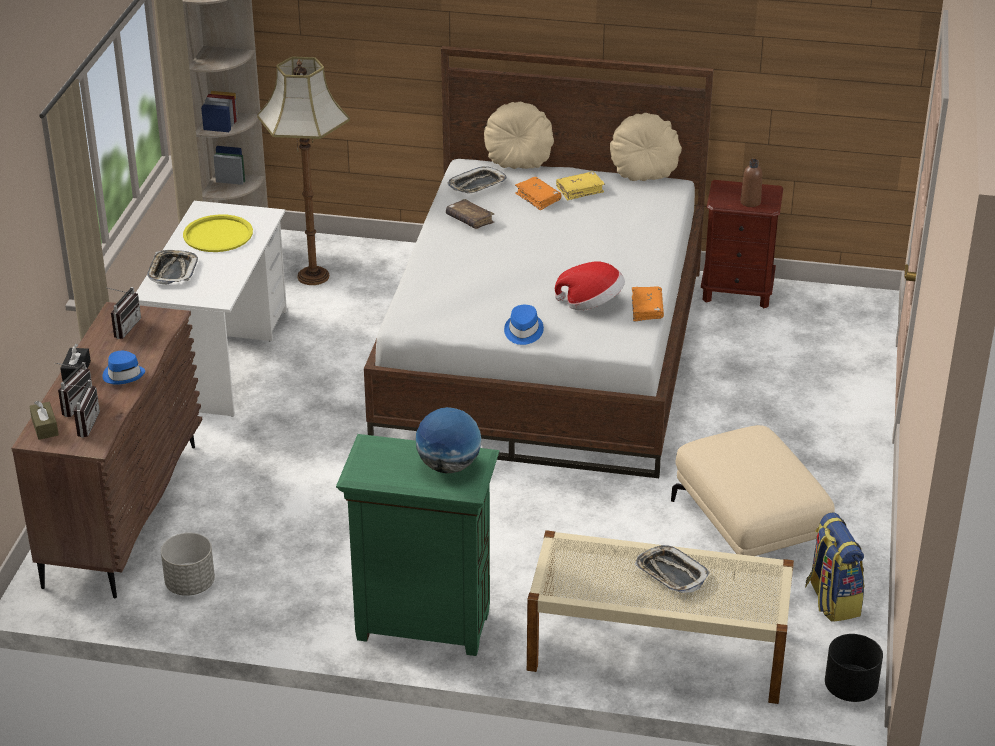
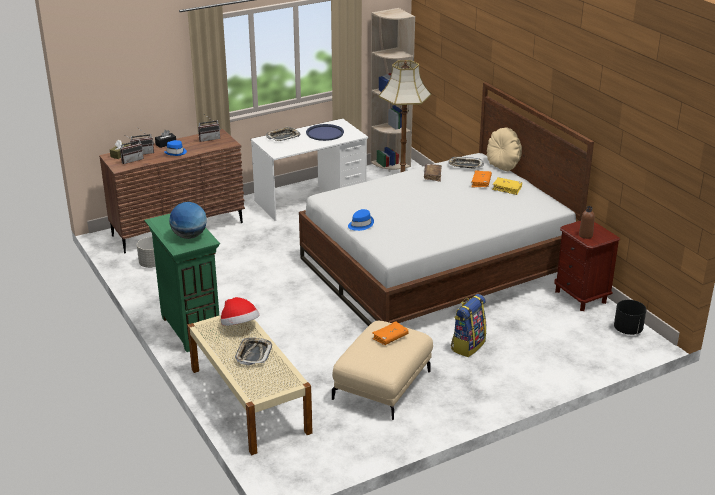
camera: 50 degrees right, 5 degrees down
(218, 235) = (325, 133): yellow tray -> blue tray
(591, 303) = (412, 231): hat -> hat (240, 326)
(644, 175) = (552, 198): beige pillow -> none
(647, 309) = (431, 246): orange book -> orange book (390, 337)
(831, 600) = (357, 438): backpack -> backpack (467, 345)
(850, 688) = (291, 474): black planter -> black planter (628, 330)

